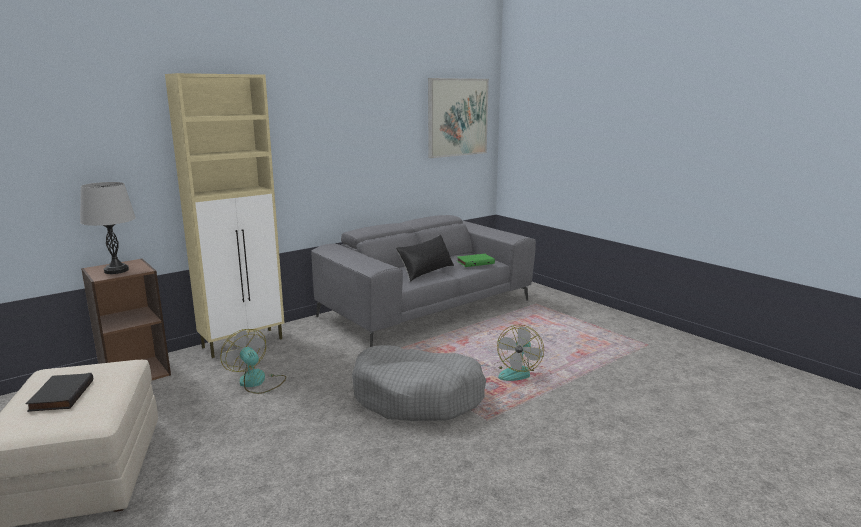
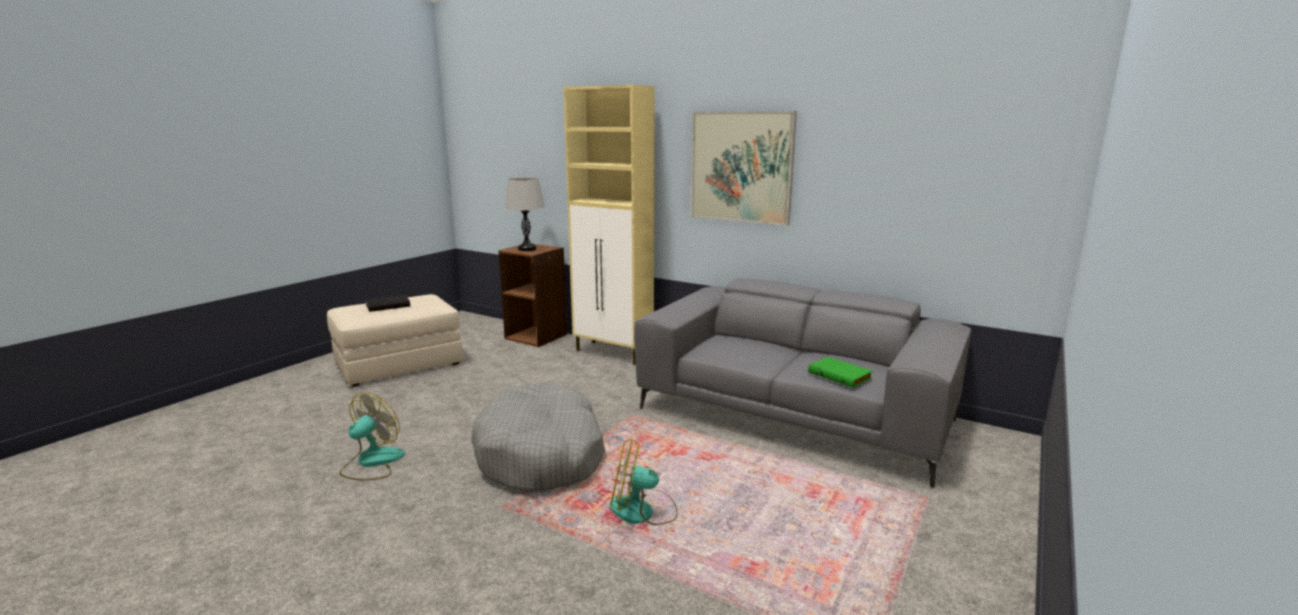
camera: 70 degrees right, 0 degrees up
(257, 382) = (540, 377): fan -> fan (372, 463)
(426, 271) = (762, 355): black pillow -> none
(457, 117) = (975, 146): picture -> picture (741, 167)

